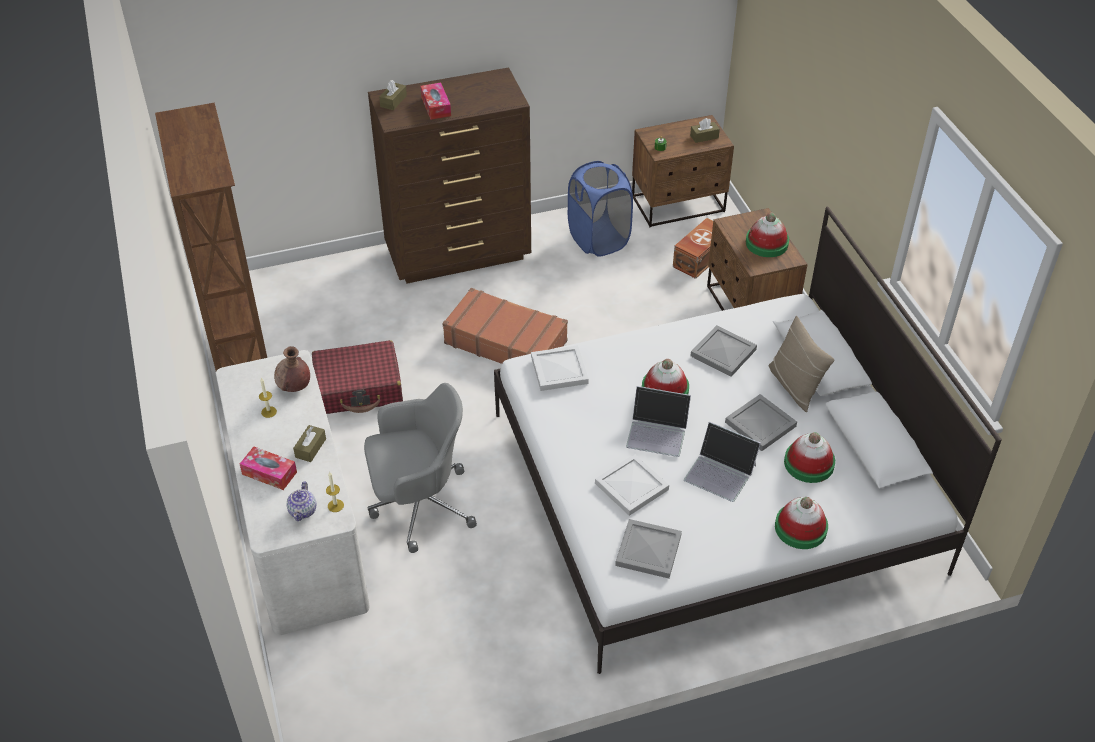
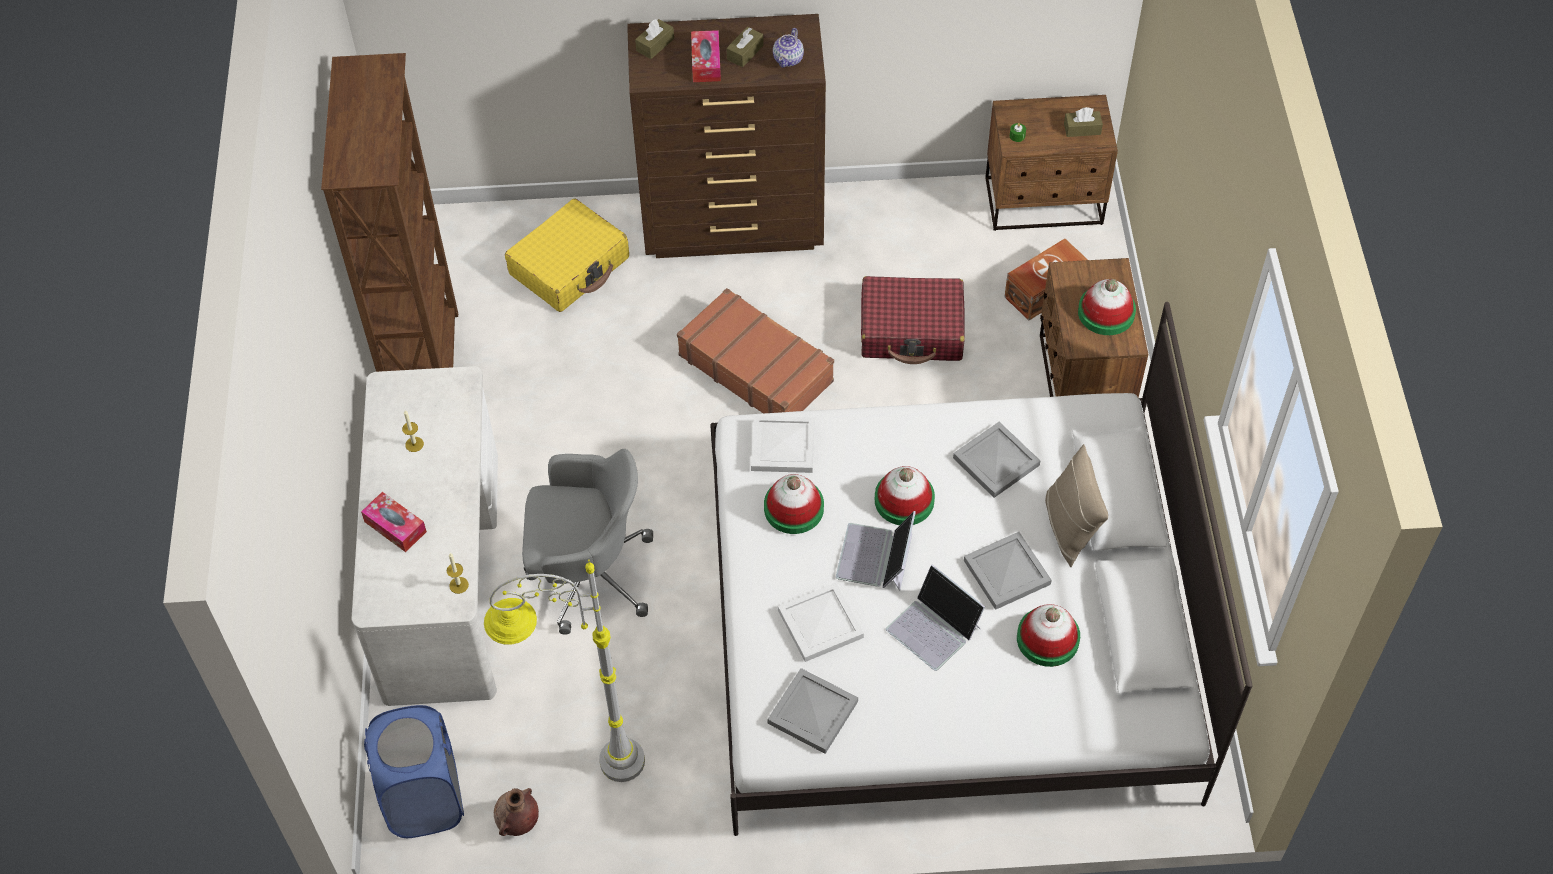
camera: 15 degrees right, 10 degrees up
(294, 387) = (451, 416): brown vase -> brown vase (518, 822)
(303, 510) = (421, 584): teapot -> teapot (788, 59)
(310, 448) = (450, 503): brown tissue box -> brown tissue box (745, 52)
(341, 299) = (570, 266): none -> yellow suitcase
(359, 388) = (559, 398): red suitcase -> red suitcase (912, 330)
(457, 647) = (583, 766): none -> grey floor lamp
(598, 239) = (920, 237): blue laundry basket -> blue laundry basket (425, 799)
(657, 432) = (875, 557): laptop -> laptop turned 75 degrees clockwise
(800, 528) = (1005, 723): hat -> hat (794, 508)

